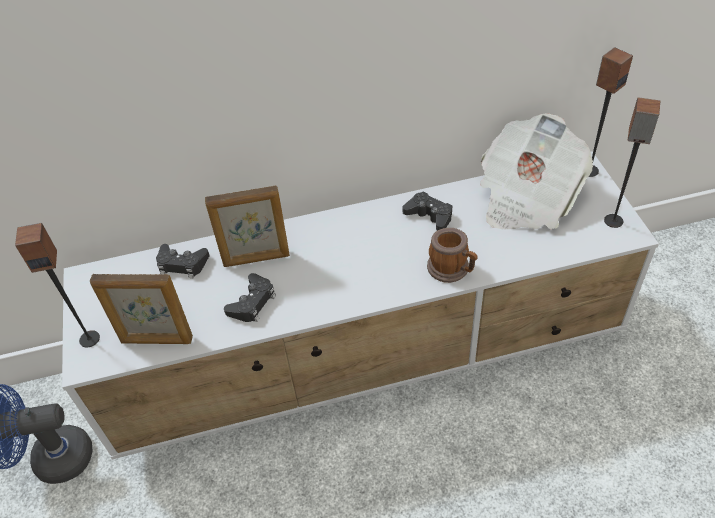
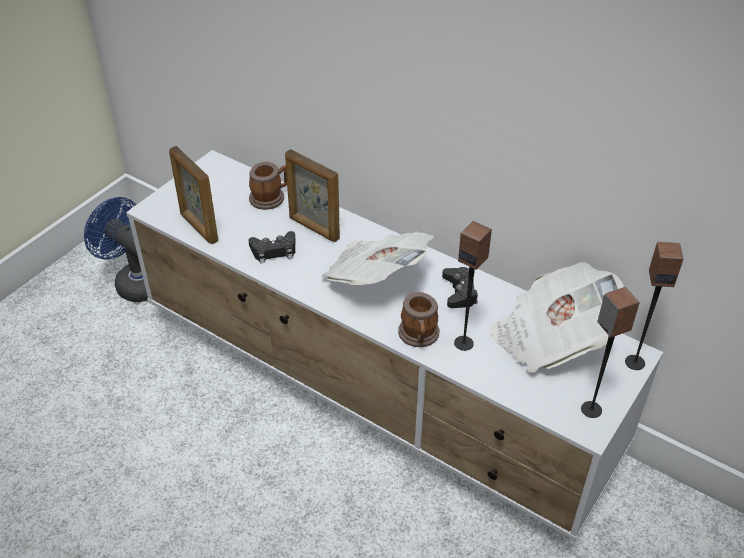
camera: 45 degrees right, 5 degrees down
(89, 338) = (171, 198): speaker -> speaker (464, 343)
(182, 264) = (270, 197): black game controller -> mug
(359, 255) = (376, 277): none -> newspaper

